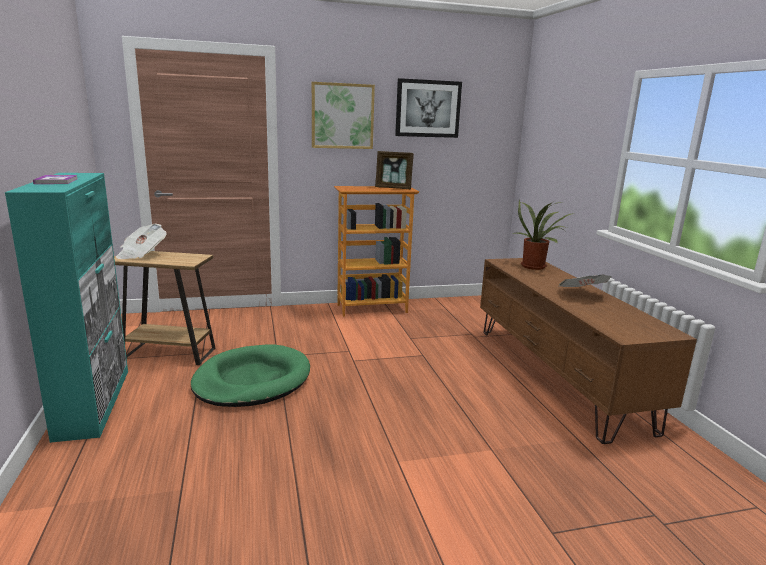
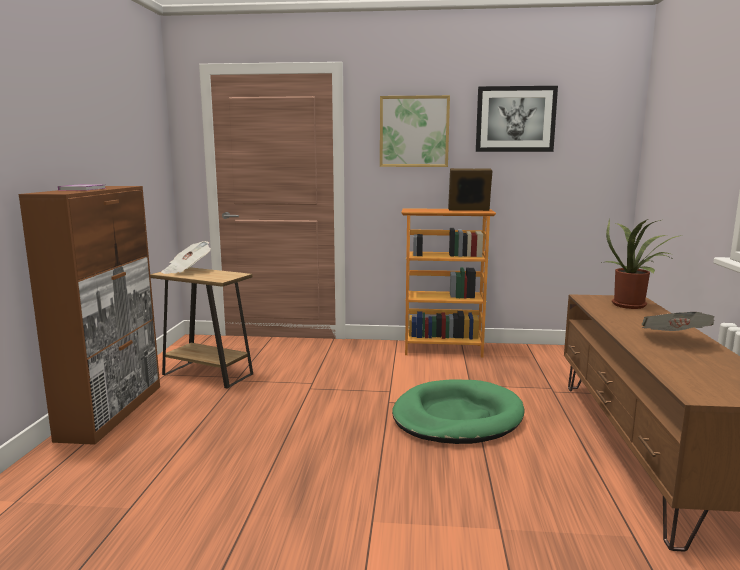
camera: 20 degrees right, 5 degrees down
(94, 402) = (112, 411): turquoise cabinet -> brown cabinet
(252, 380) = (268, 410): green dog bed -> green dog bed (457, 417)
(393, 188) = (468, 210): picture frame -> picture frame turned 150 degrees clockwise

